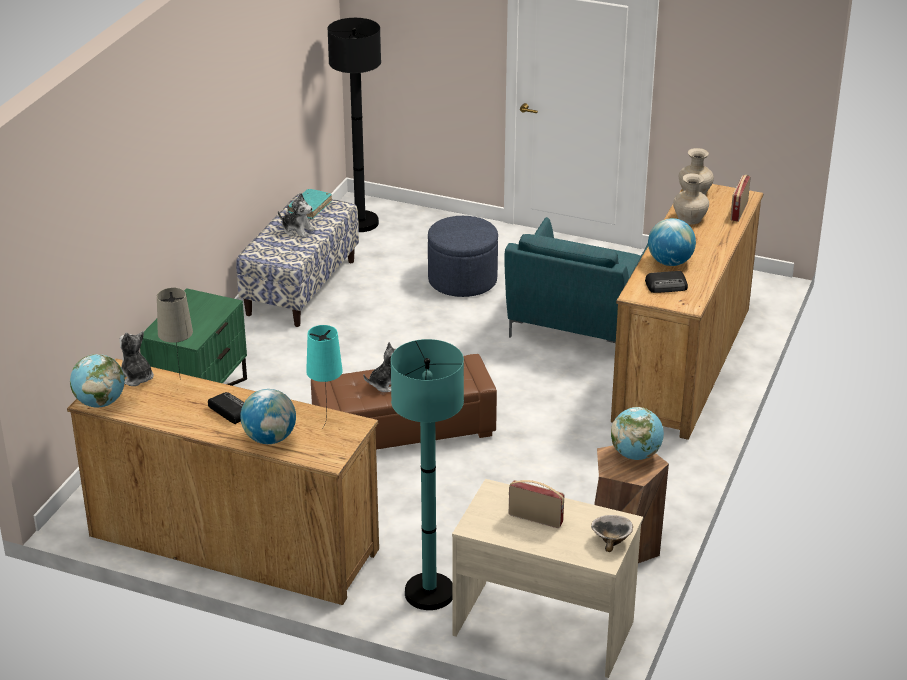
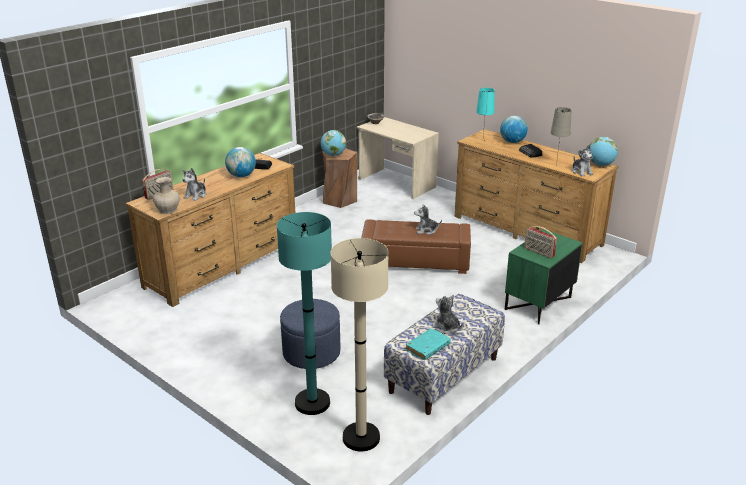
camera: 160 degrees left, 5 degrees down
(360, 223) = (361, 438): black floor lamp -> beige floor lamp
(429, 593) = (438, 199): turquoise floor lamp -> turquoise floor lamp (312, 403)
(536, 518) = (400, 131): radio -> radio (538, 252)
(577, 324) = (260, 301): turquoise armchair -> none
(689, 219) = (196, 195): beige vase -> plush toy

